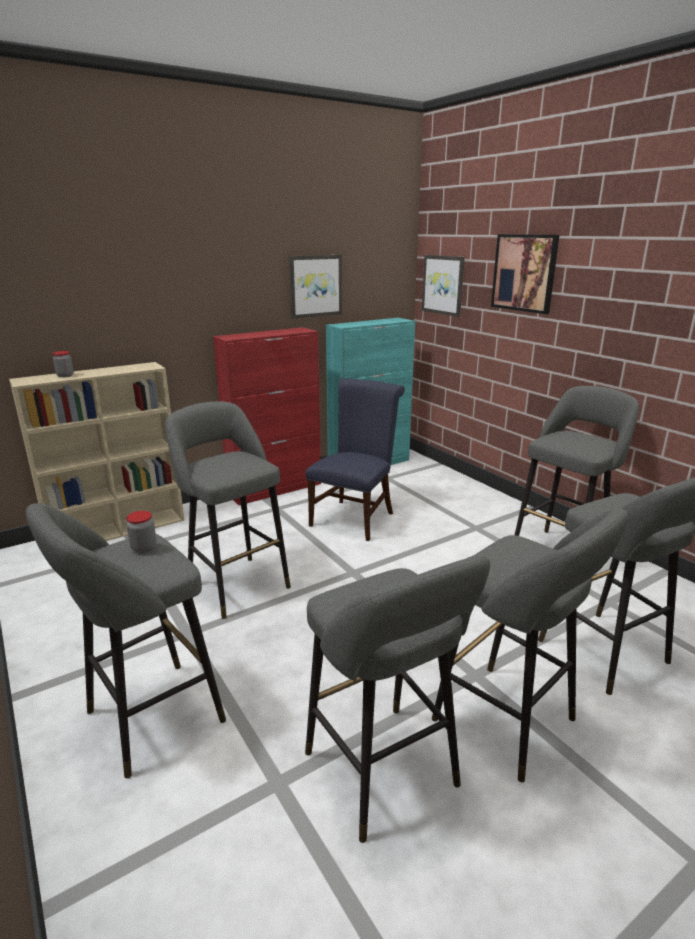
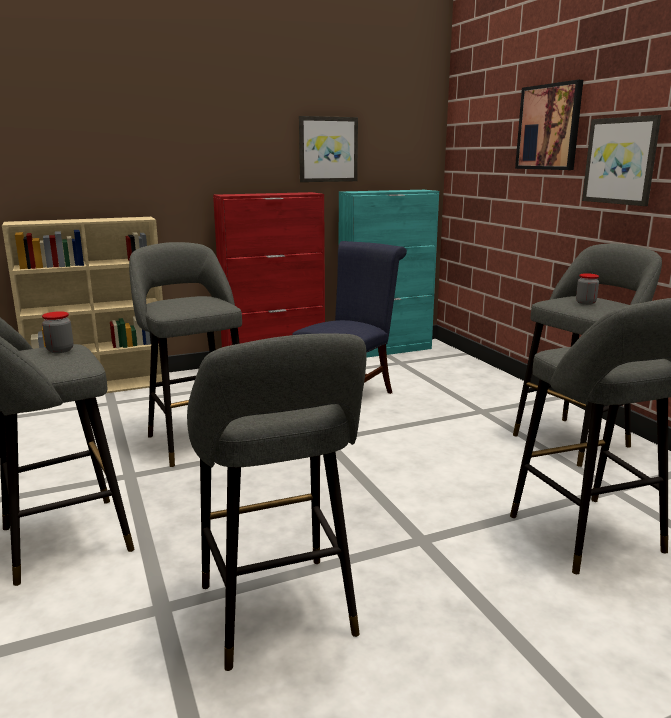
camera: 10 degrees right, 5 degrees down
(65, 375) = (56, 221): jar -> jar (585, 303)
(443, 285) = (470, 151): picture -> picture (620, 161)
(511, 724) = (443, 587): grey stool -> none

